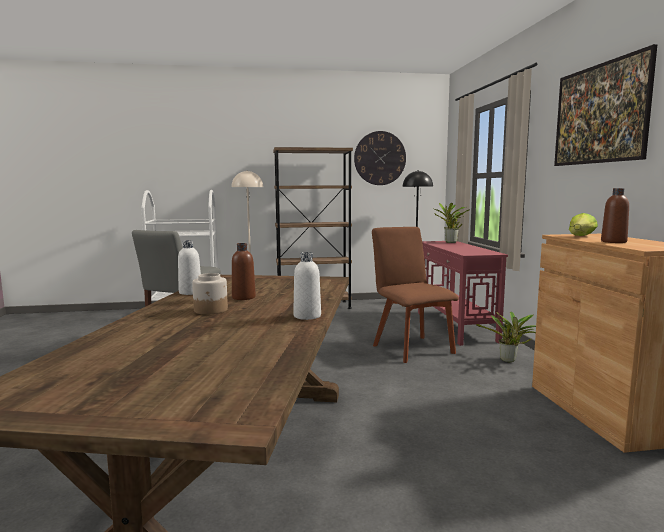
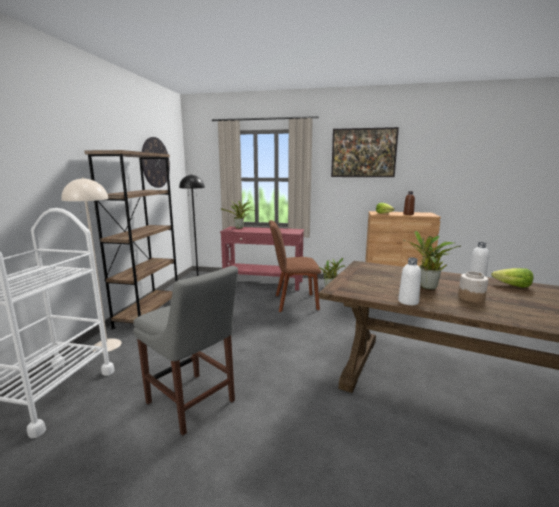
camera: 70 degrees left, 5 degrees up
(243, 297) = (427, 288): brown bottle -> potted plant
(279, 330) = (512, 286): none -> lettuce

